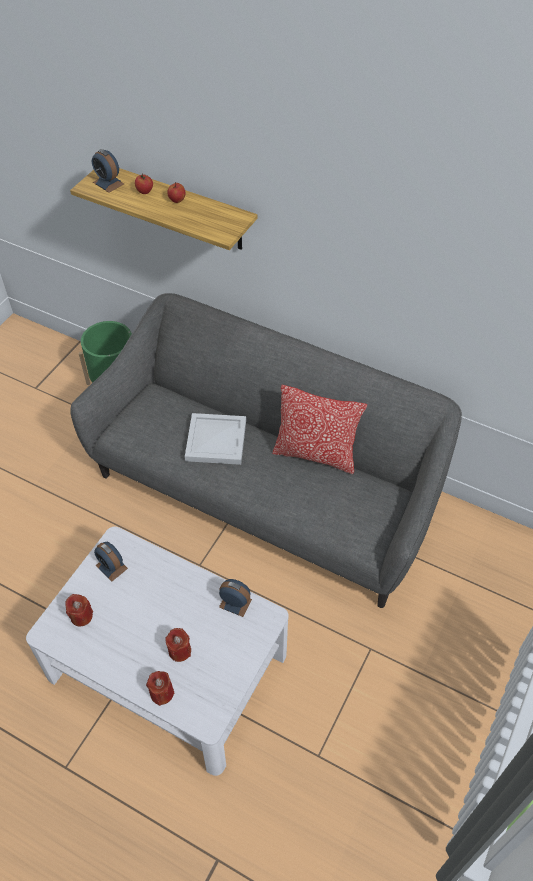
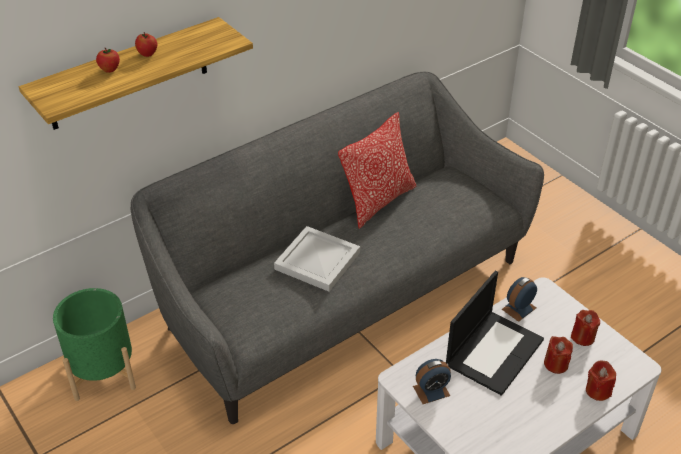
camera: 65 degrees left, 10 degrees down
(81, 616) = (482, 433): red candle -> red candle (582, 337)
(108, 183) = (65, 89): alarm clock -> none
(174, 598) = (494, 351): none -> laptop

